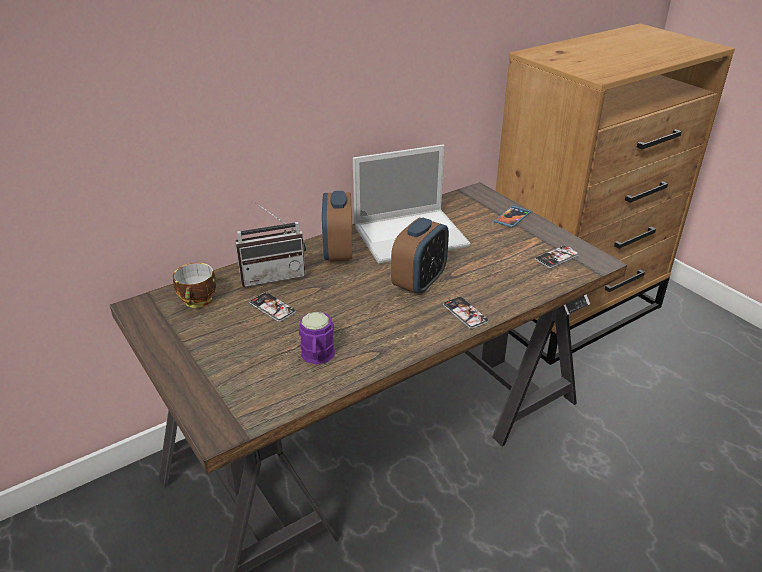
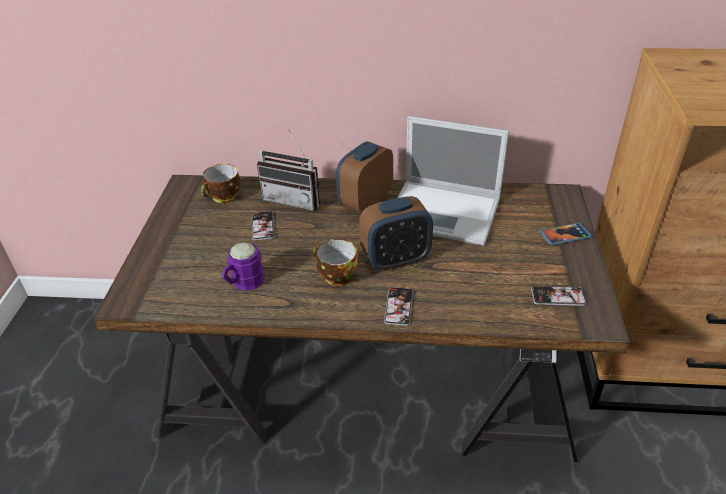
camera: 40 degrees right, 5 degrees up
(389, 315) = (335, 276): none -> cup

